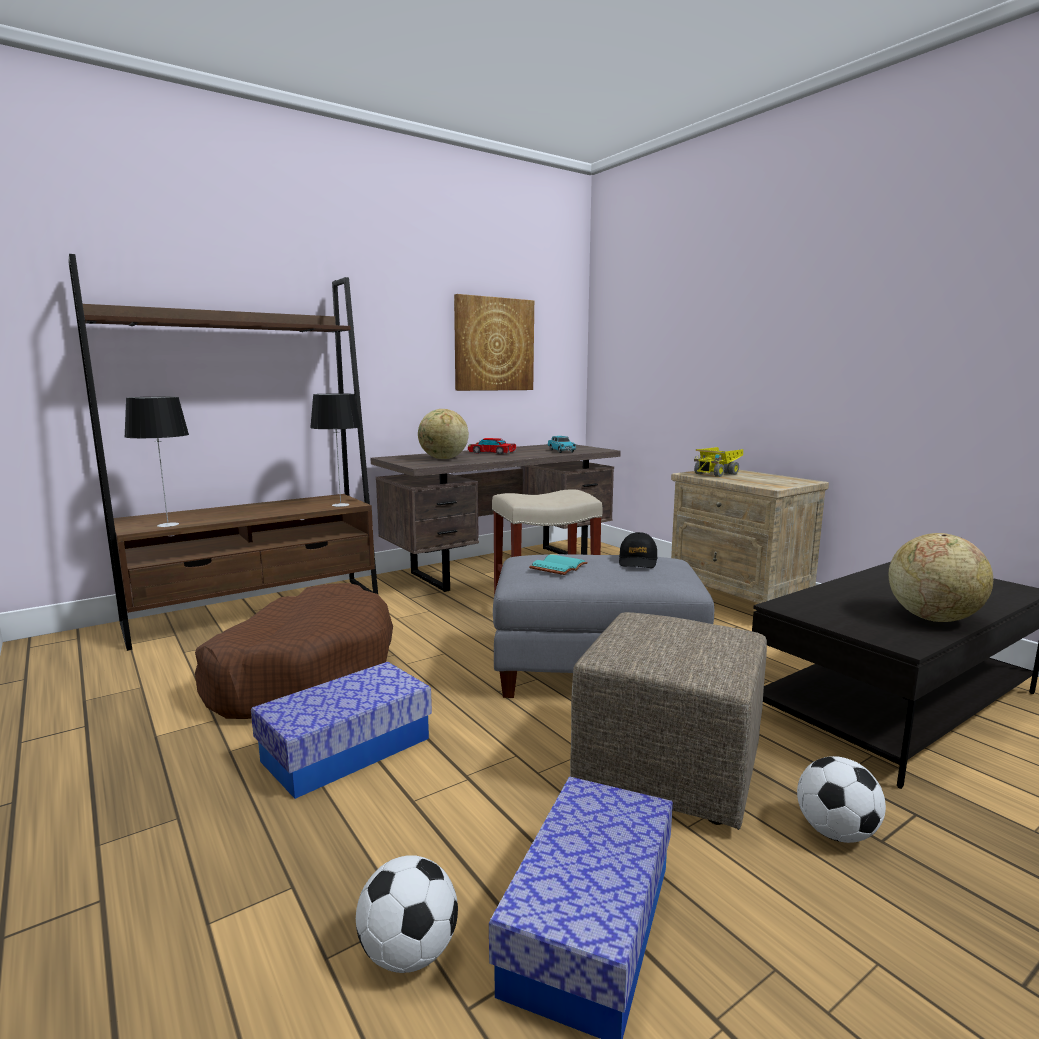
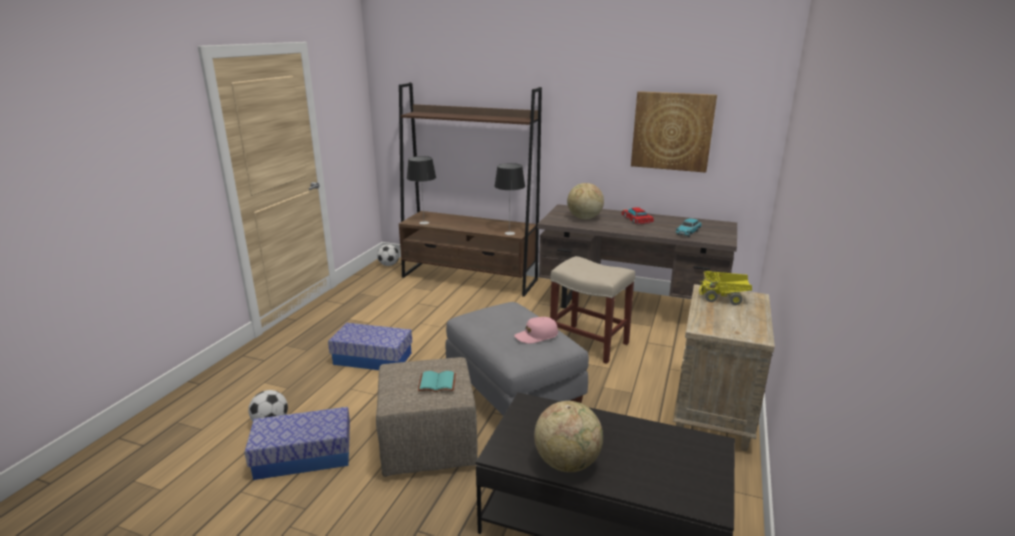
camera: 55 degrees right, 10 degrees up
(302, 673) = (423, 319): brown dog bed -> none
(559, 567) = (493, 319): turquoise book -> turquoise book (436, 384)
(638, 561) = (536, 336): black cap -> pink cap
(835, 832) = (413, 512): football -> football (389, 265)

